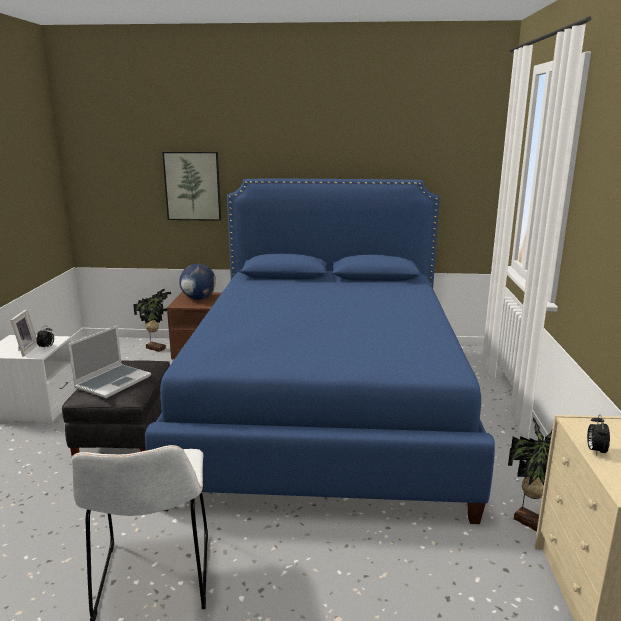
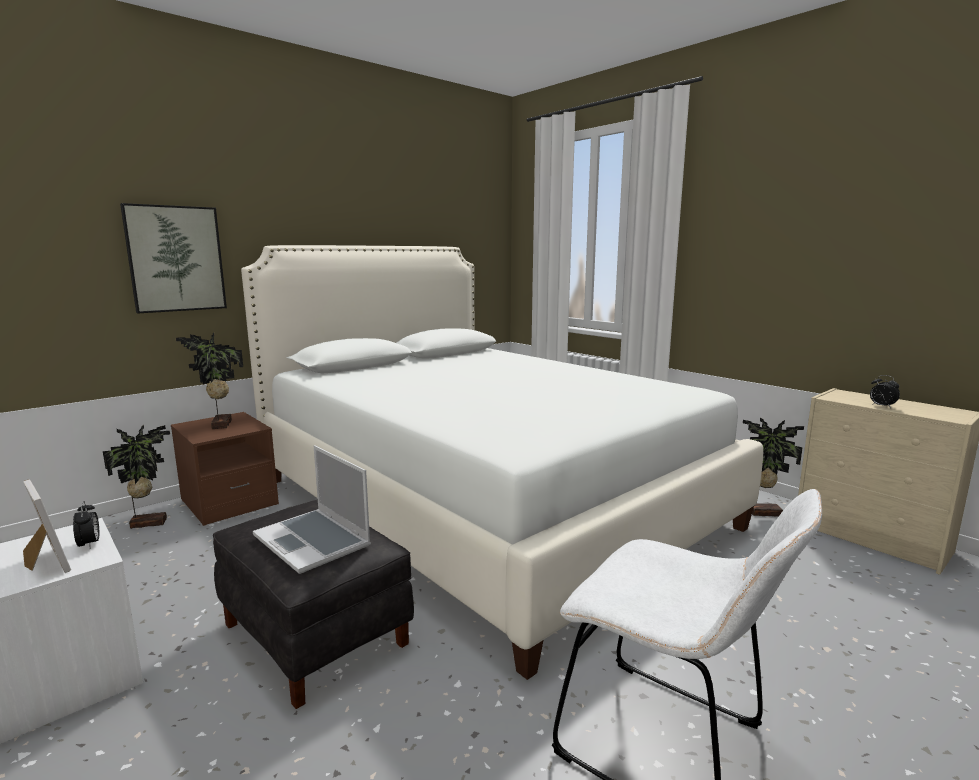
camera: 45 degrees left, 5 degrees down
(113, 382) = (314, 542): laptop -> laptop turned 150 degrees clockwise
(198, 298) = (219, 425): globe -> potted plant
(325, 407) = (484, 501): blue bed -> white bed

